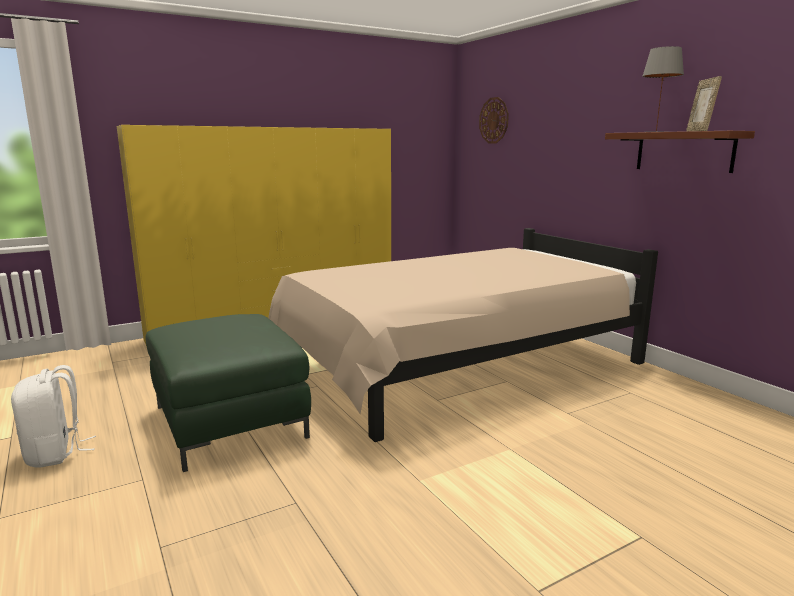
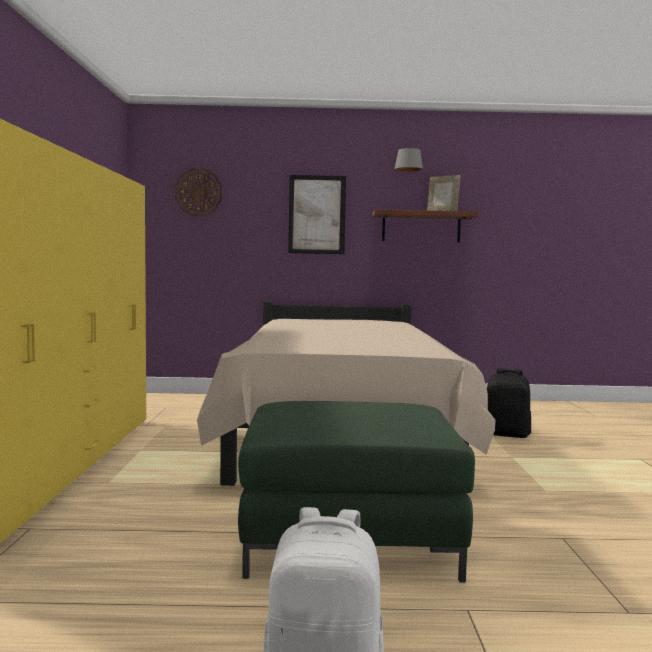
camera: 60 degrees left, 10 degrees down
(578, 138) = (317, 214): none -> picture
(596, 434) = (506, 434): none -> black backpack

